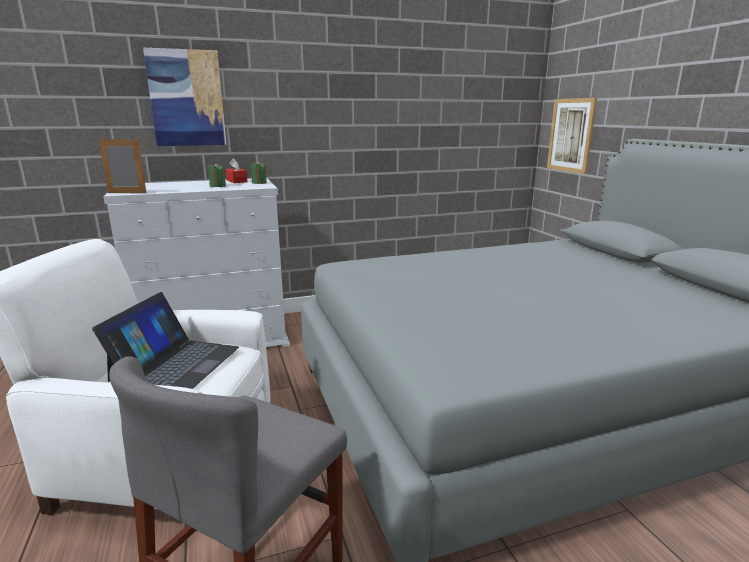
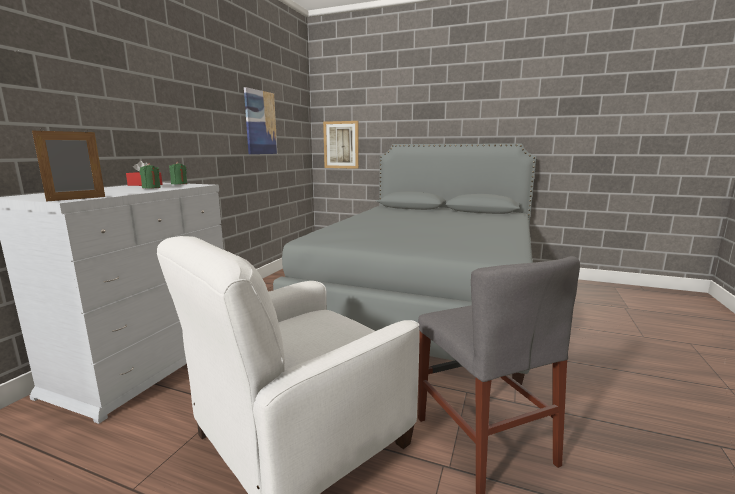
camera: 50 degrees left, 5 degrees down
(175, 363) = (314, 332): laptop -> none
(187, 98) = (66, 93): picture -> picture (260, 122)

